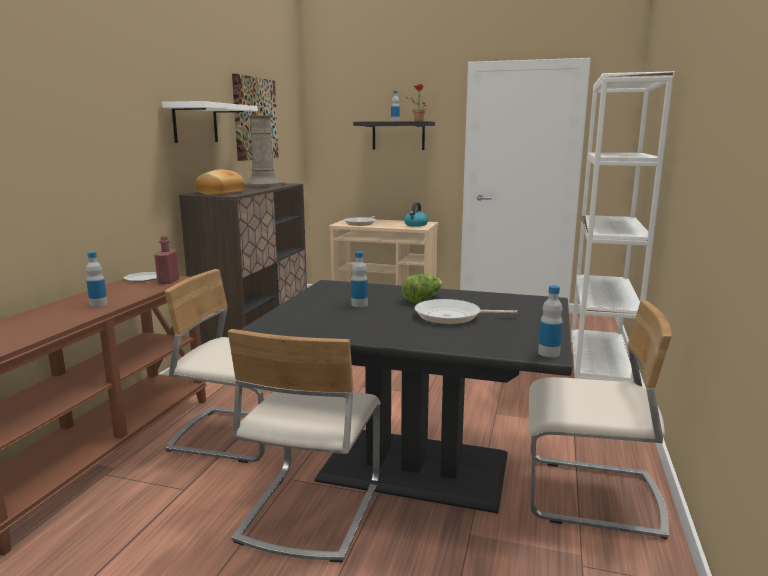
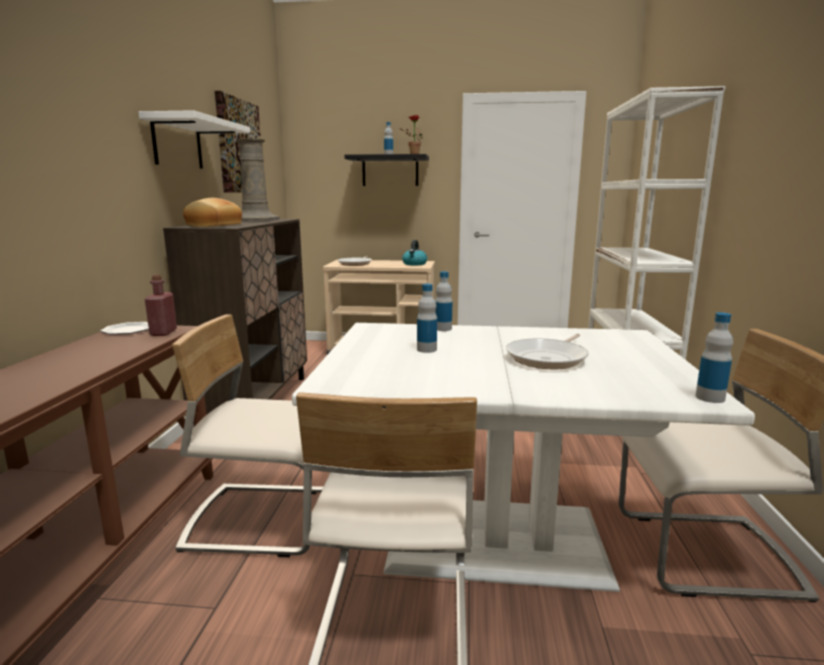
camera: 10 degrees left, 0 degrees up
(98, 304) = (75, 367): bottle -> bottle (443, 329)
(414, 465) = (494, 537): black dining table -> white dining table
(422, 299) = (495, 340): lettuce -> none
(452, 316) = (548, 358): frying pan -> frying pan turned 45 degrees counterclockwise

